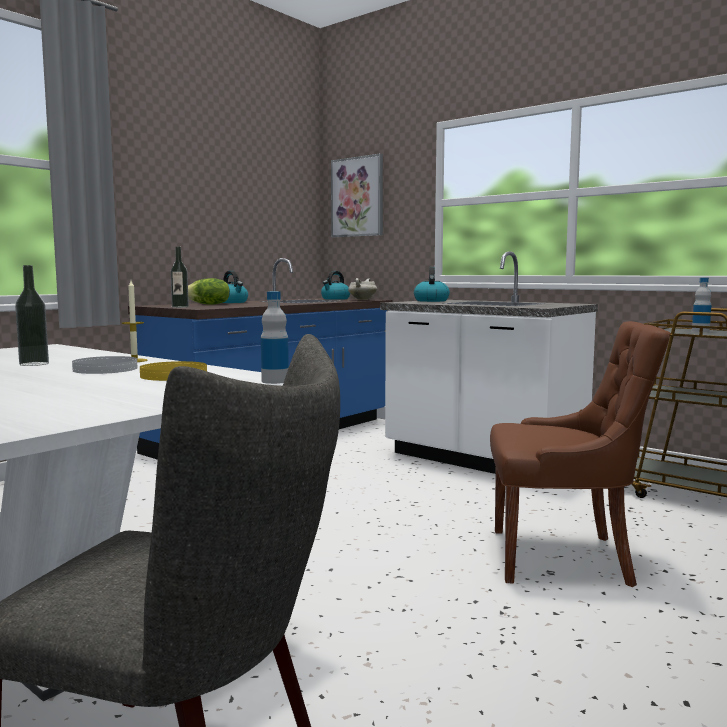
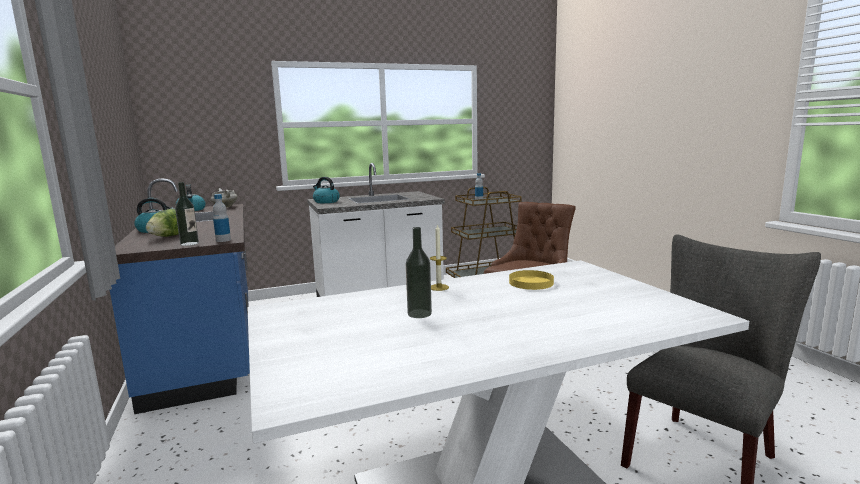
camera: 60 degrees left, 5 degrees up
(106, 369) = (480, 295): white plate -> none
(275, 381) = (573, 267): bottle -> bottle (223, 240)
(357, 197) = (187, 115): picture -> none

